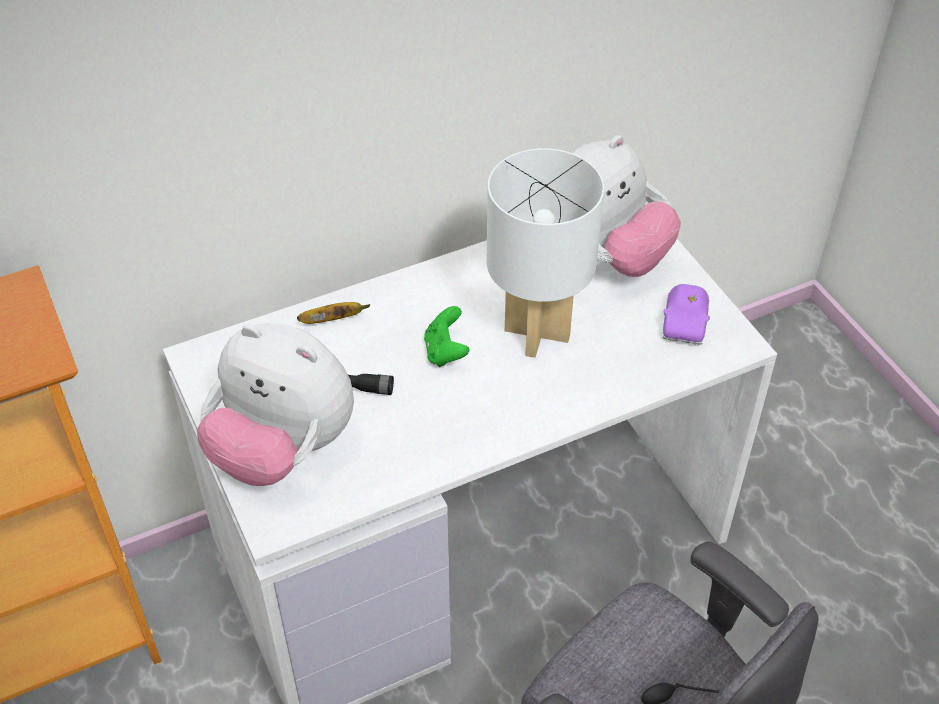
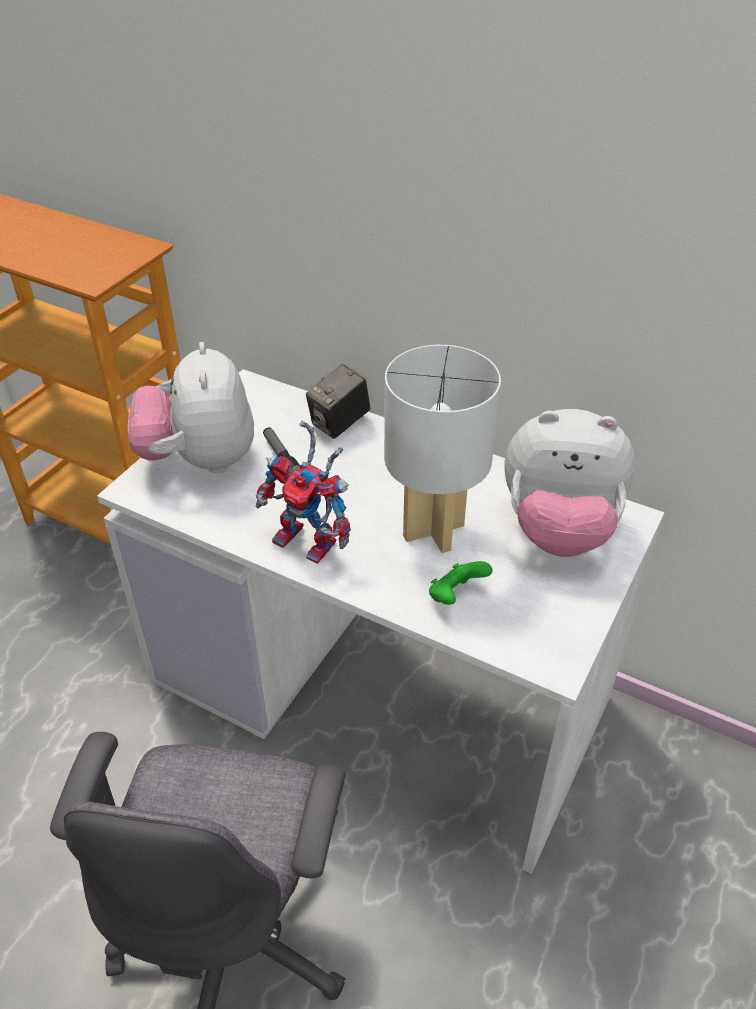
camera: 55 degrees right, 5 degrees down
(333, 320) = (339, 424): banana -> camera
(445, 352) = (364, 491): green game controller -> green game controller (455, 596)
(479, 420) = (312, 542): none -> toy robot
(685, 323) = (541, 617): purple toy car -> none

